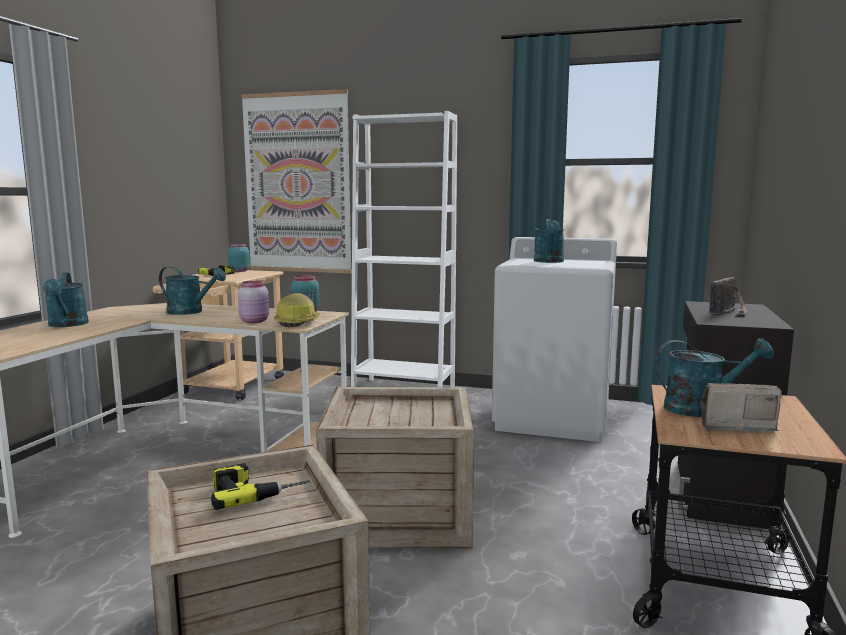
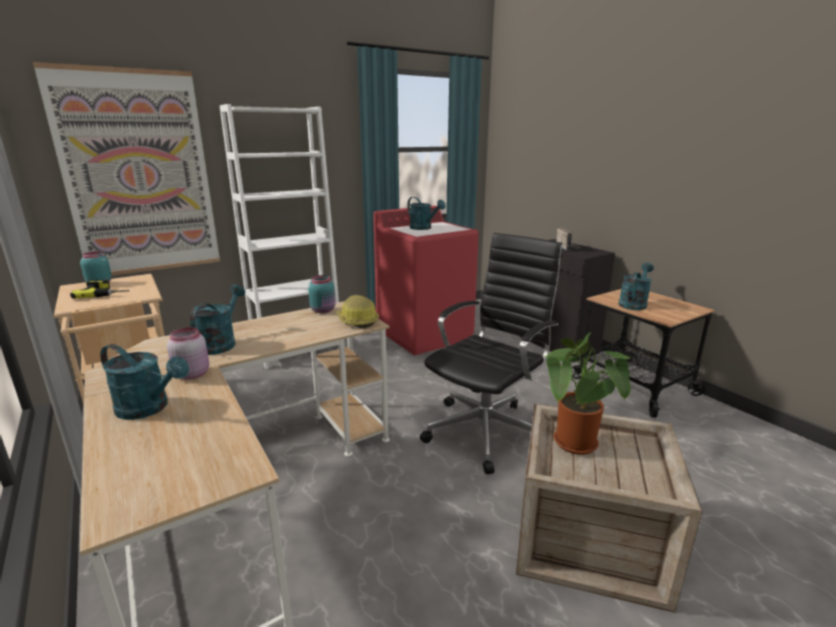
camera: 50 degrees left, 10 degrees up
(191, 312) = (220, 343): turquoise watering can -> turquoise watering can turned 45 degrees counterclockwise
(255, 321) = (320, 331): pink jar -> pink jar (192, 374)
(257, 490) = (578, 446): power drill -> potted plant
(401, 515) = (487, 430): crate -> black office chair
(553, 418) = (425, 334): white washing machine -> red washing machine
(732, 426) = (662, 308): radio -> none

